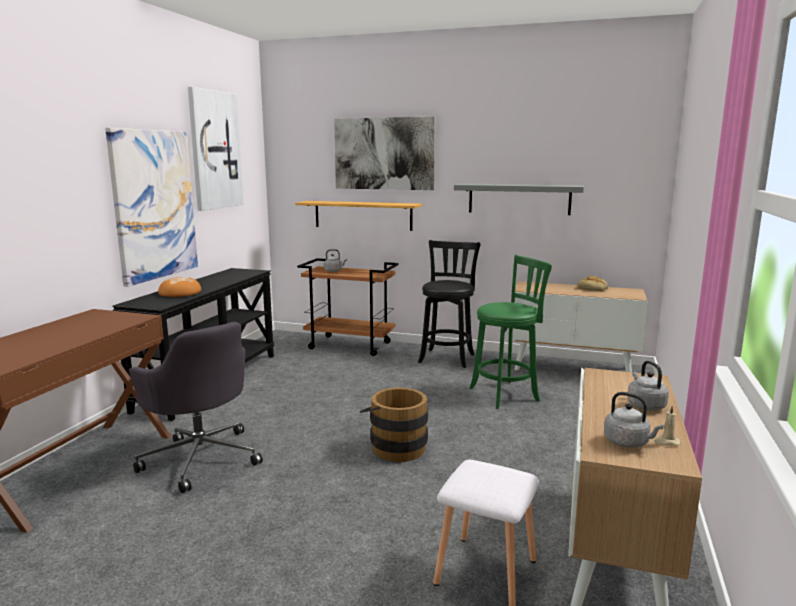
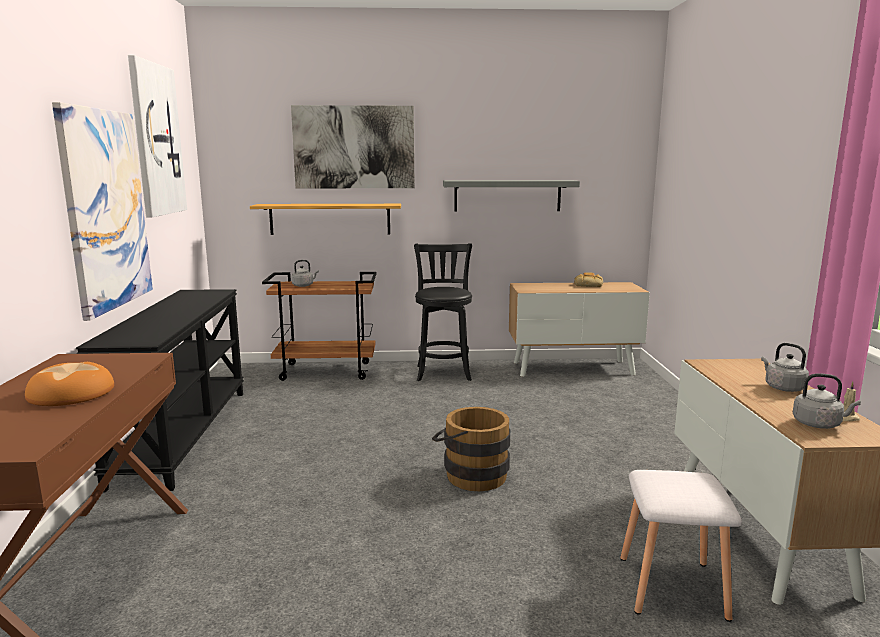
camera: 20 degrees left, 0 degrees up
(179, 292) = (153, 323): bread -> bread (70, 393)
(201, 457) = (251, 529): grey office chair -> none
(507, 394) = (534, 401): green stool -> none

